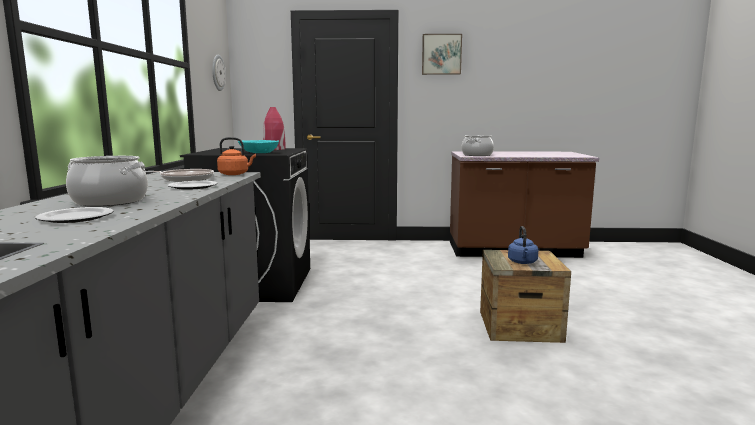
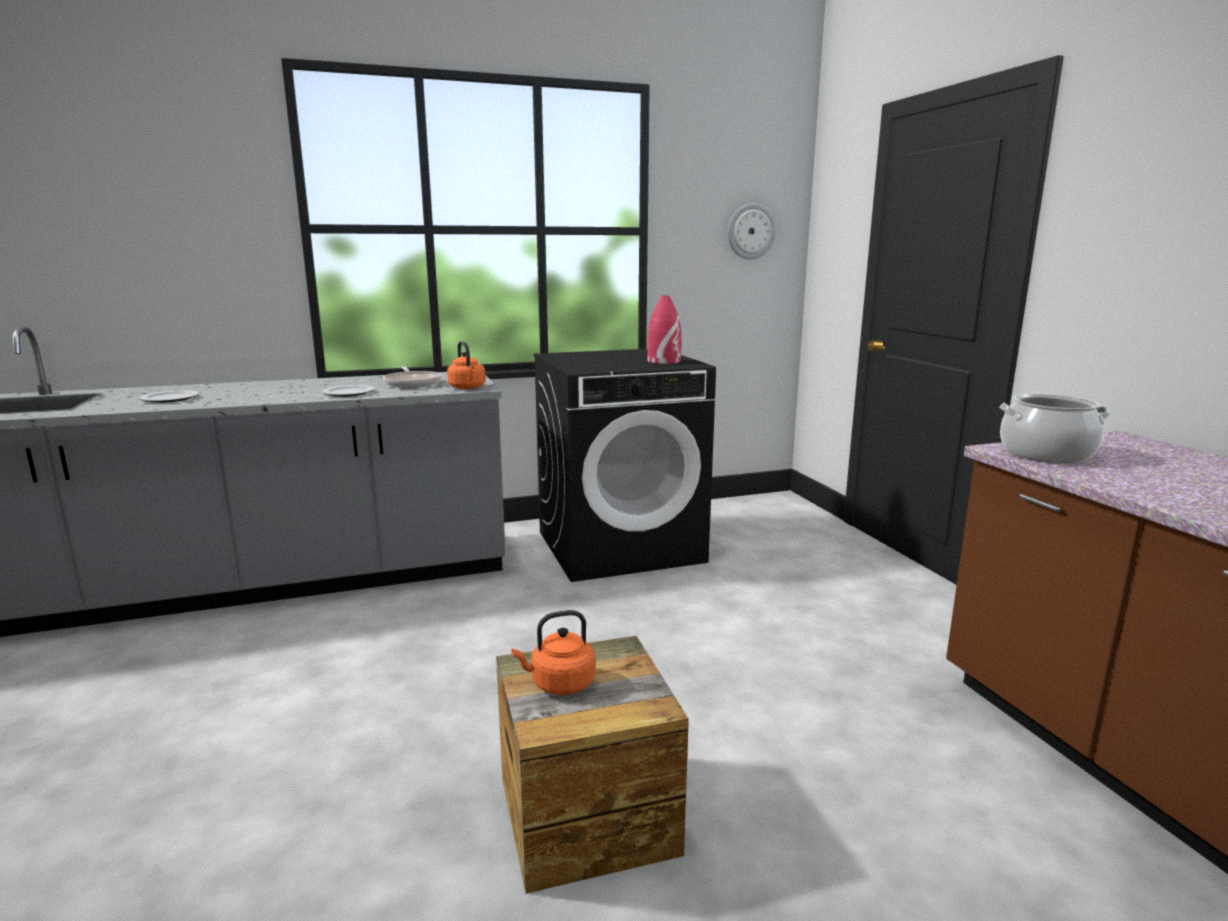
camera: 70 degrees right, 5 degrees up
(109, 201) = (253, 392): cooking pot -> none
(258, 153) = (590, 364): turquoise bowl -> none
(441, 54) = (1146, 159): picture -> none
(522, 262) = (559, 684): blue kettle -> orange kettle

